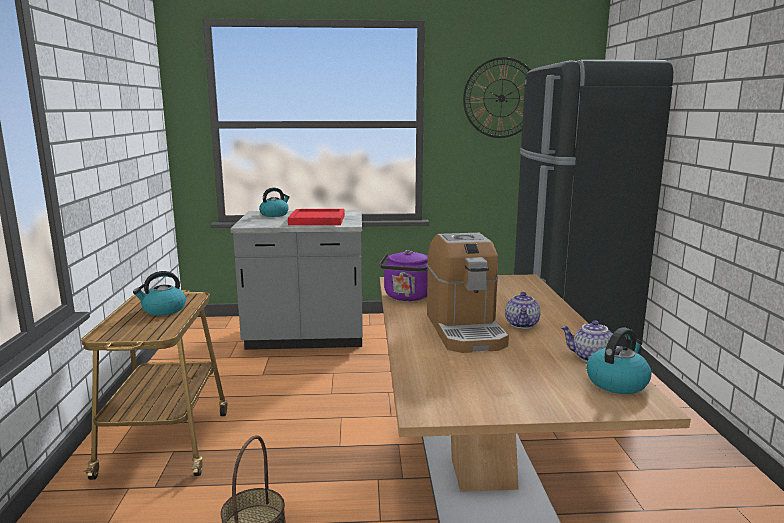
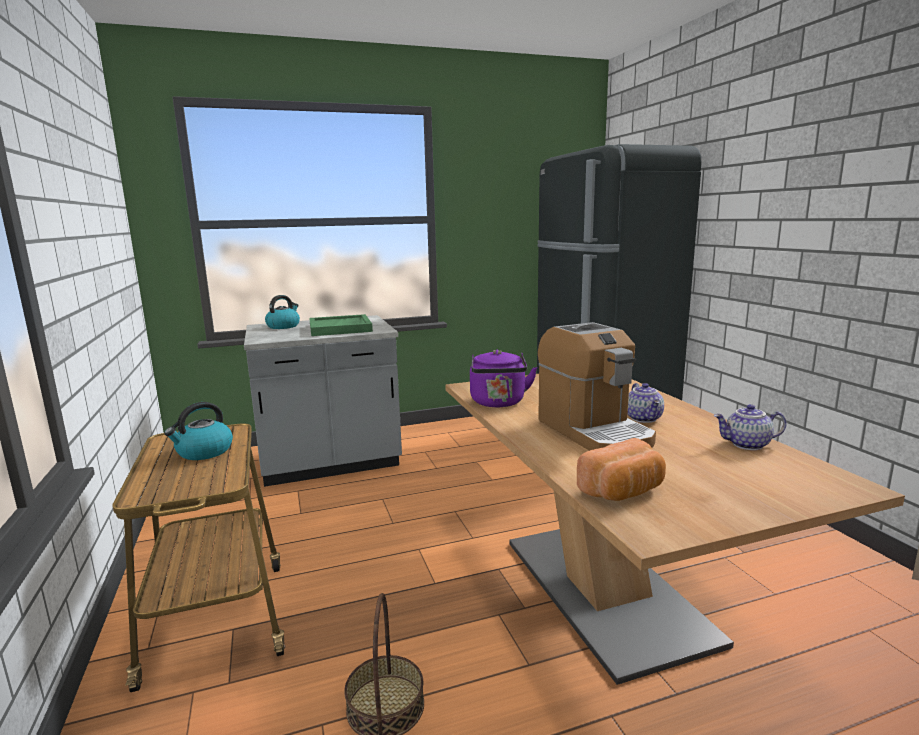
camera: 15 degrees left, 0 degrees up
(317, 220) = (340, 328): red tray -> green tray
(438, 379) = (624, 491): none -> bread
(501, 98) = (511, 190): wall clock -> none
(617, 382) = (798, 467): kettle -> none

